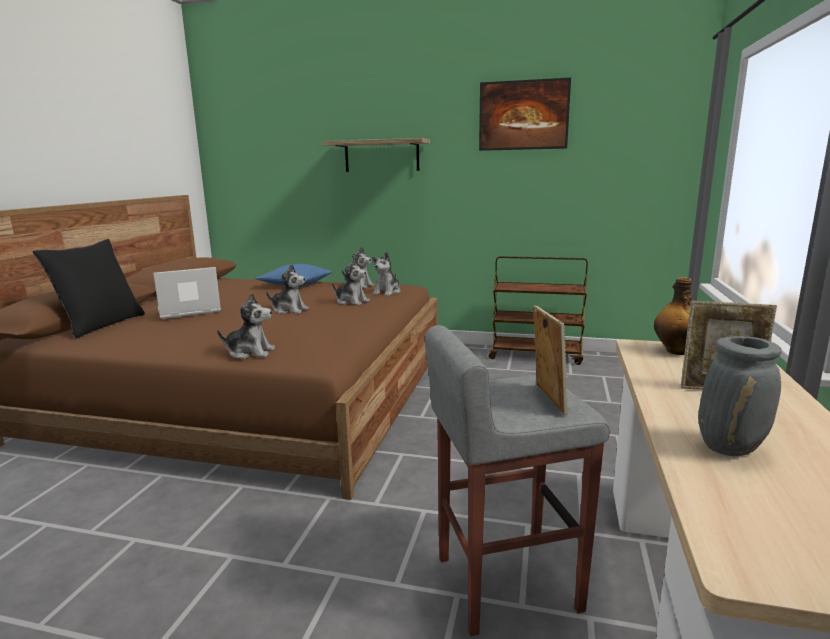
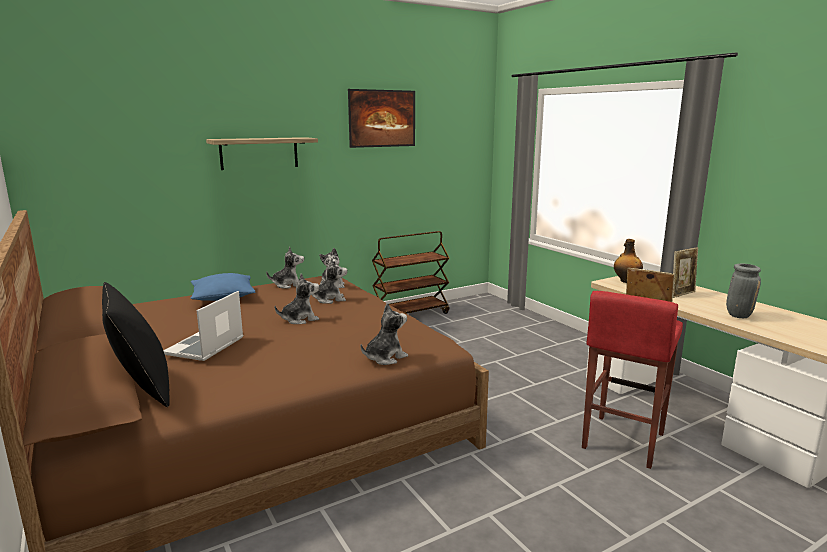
camera: 45 degrees left, 0 degrees up
(504, 582) = (621, 441): grey stool -> red stool

